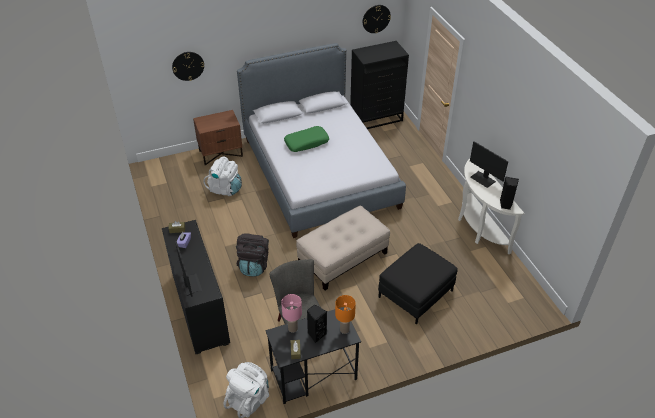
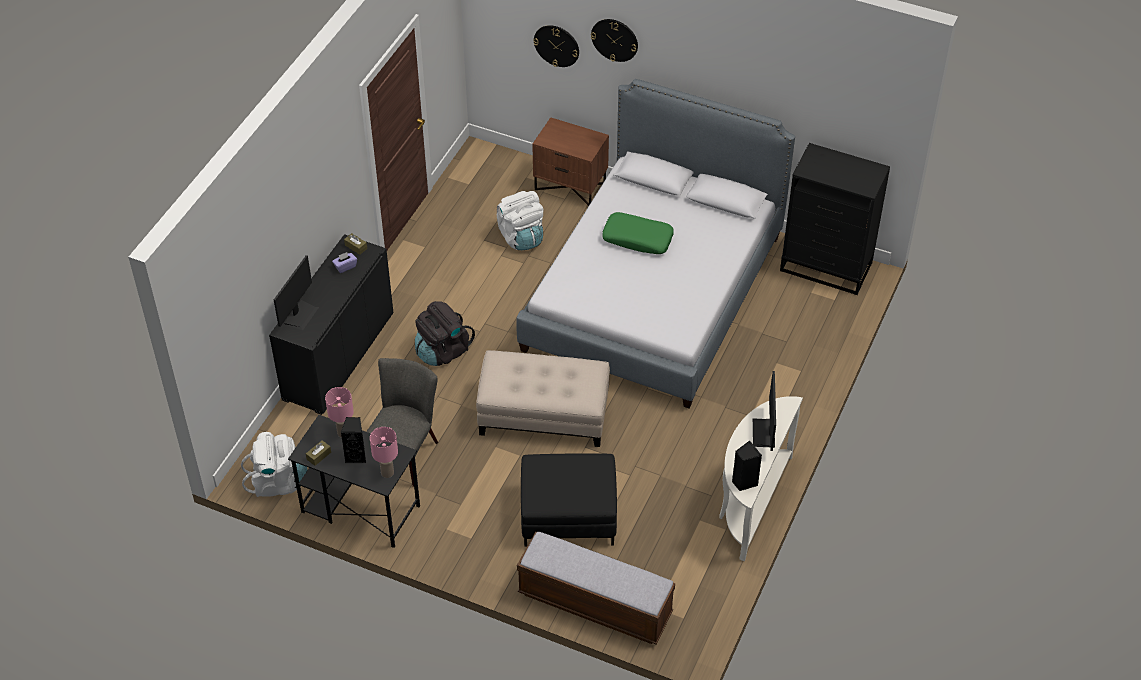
camera: 45 degrees right, 5 degrees up
(344, 329) = (387, 472): orange table lamp -> pink table lamp
(376, 18) = (859, 117): wall clock -> wall clock (614, 39)
(482, 323) = (595, 604): none -> bench

